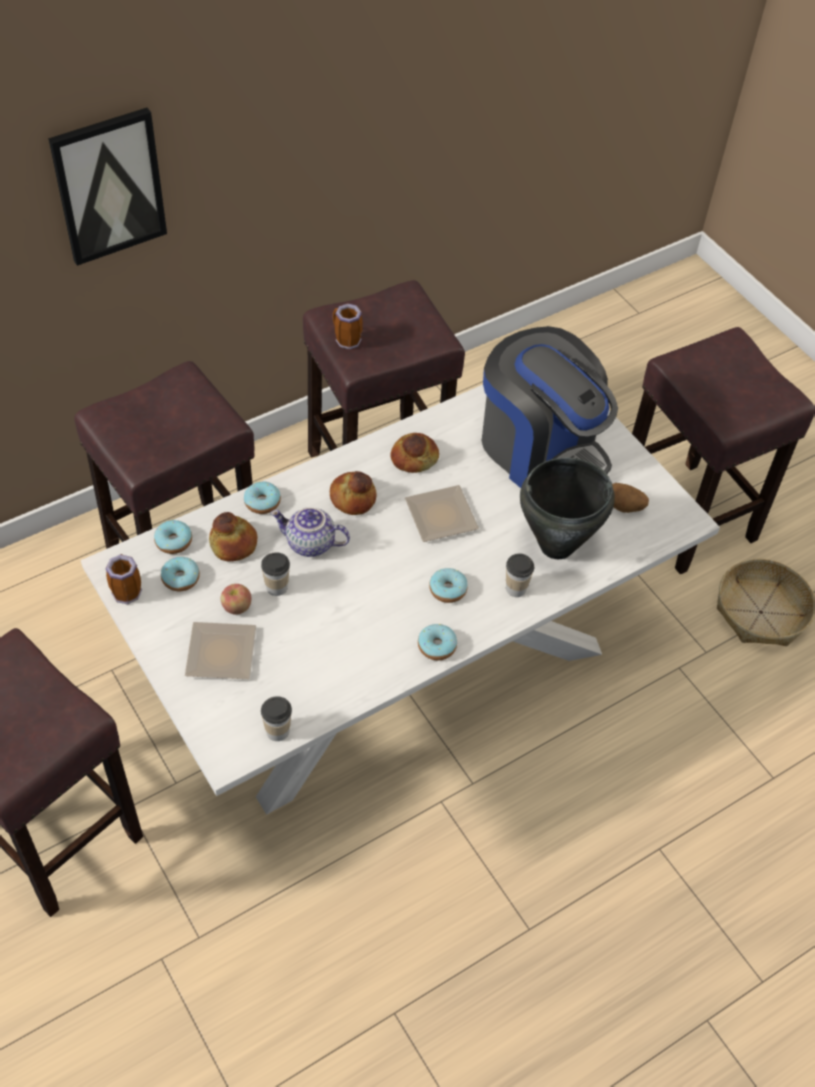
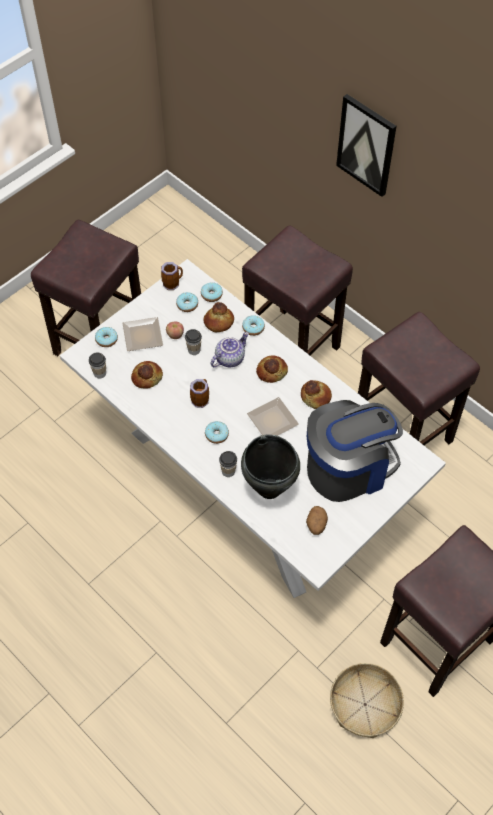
camera: 80 degrees right, 5 degrees up
(309, 544) = (229, 358): teapot -> teapot turned 45 degrees clockwise
(309, 662) = (147, 377): none -> bread
(345, 340) = (401, 337): mug -> mug (200, 399)
(437, 646) = (174, 437): donut -> donut (106, 339)
(541, 450) = (349, 467): coffee machine -> coffee machine turned 150 degrees counterclockwise

